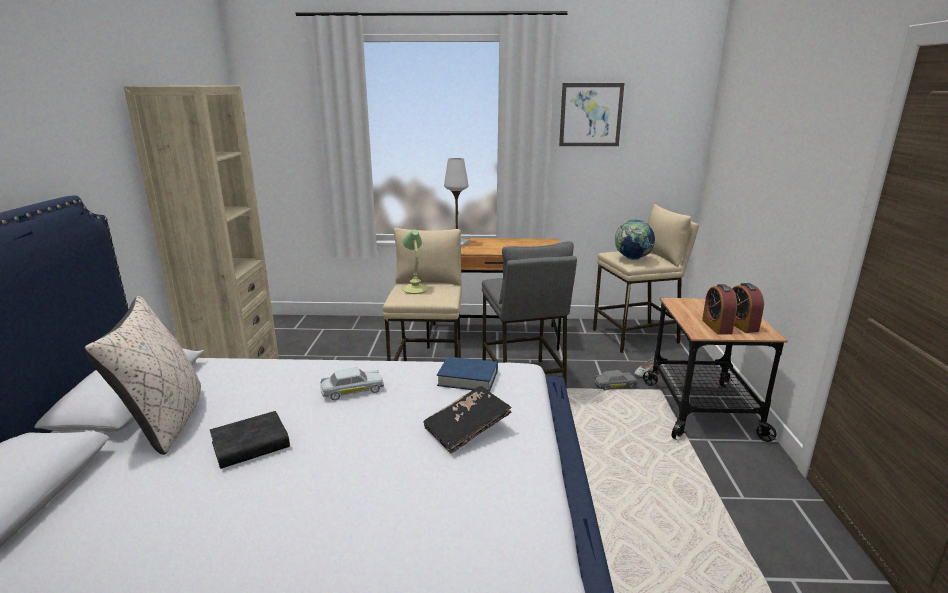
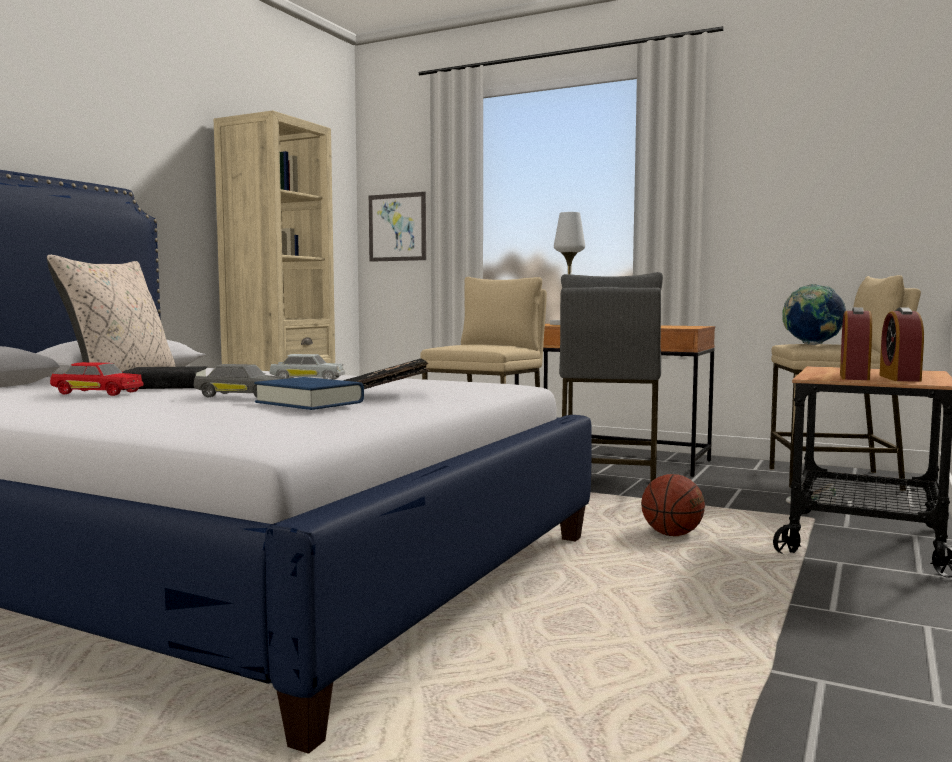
camera: 25 degrees right, 15 degrees down
(213, 491) = (97, 393): none -> red toy car
(415, 289) = (471, 344): table lamp -> none
(468, 378) = (441, 383): blue book -> blue book (309, 402)
(590, 115) = (766, 157): picture -> picture (397, 227)
(601, 432) = (672, 535): none -> basketball
(614, 385) = (742, 508): grey toy car -> grey toy car (241, 396)

